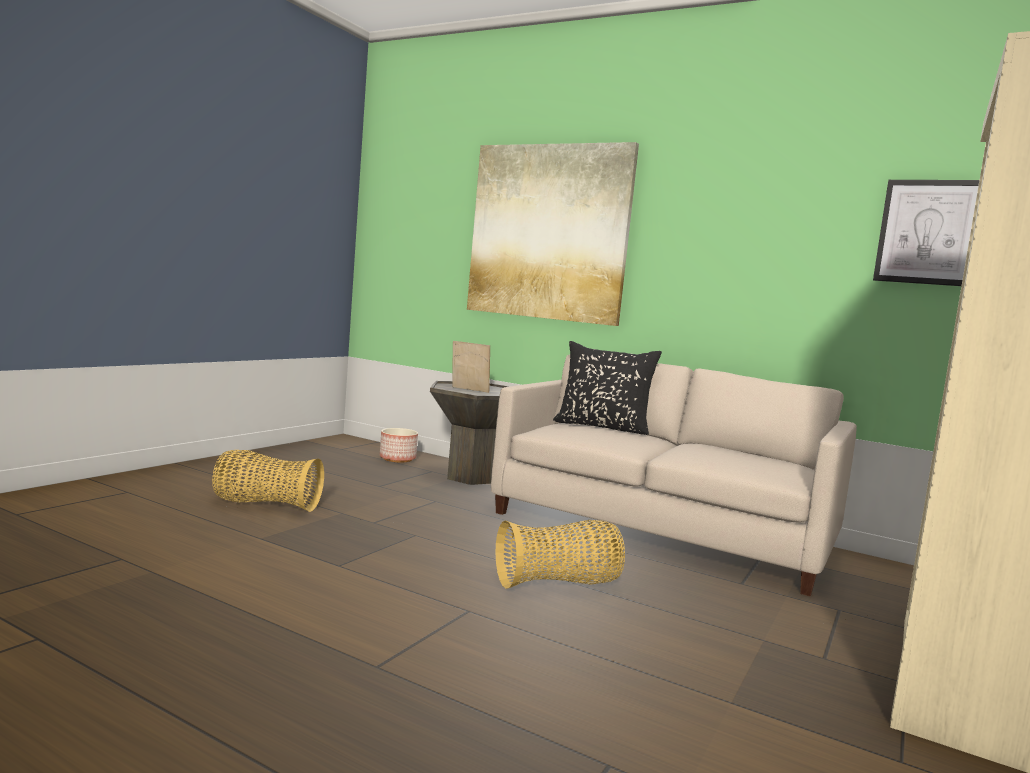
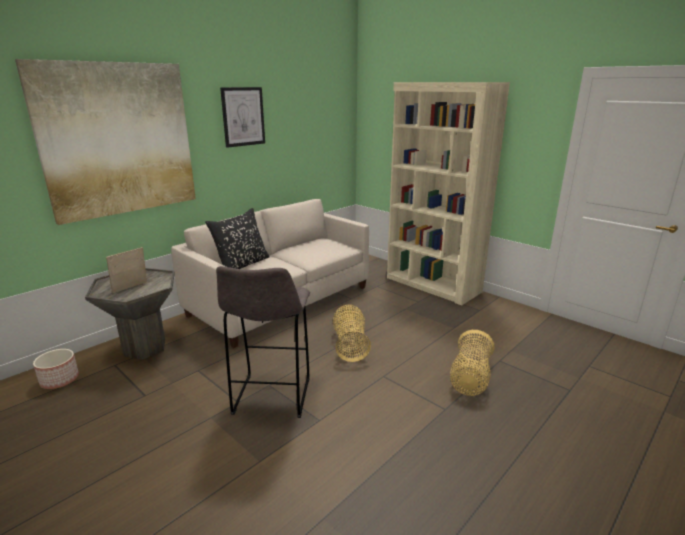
camera: 75 degrees left, 15 degrees up
(265, 504) = (171, 463): basket -> basket (470, 378)
(386, 537) = (271, 397): none -> grey stool
(928, 232) = (320, 115): picture -> picture (243, 116)

